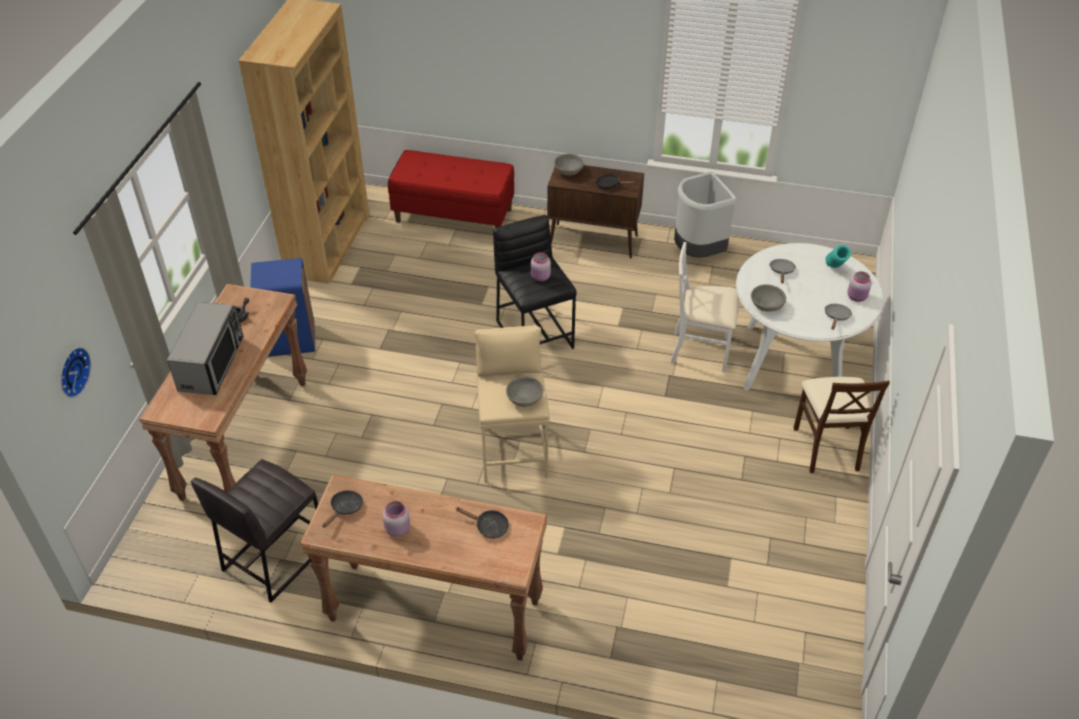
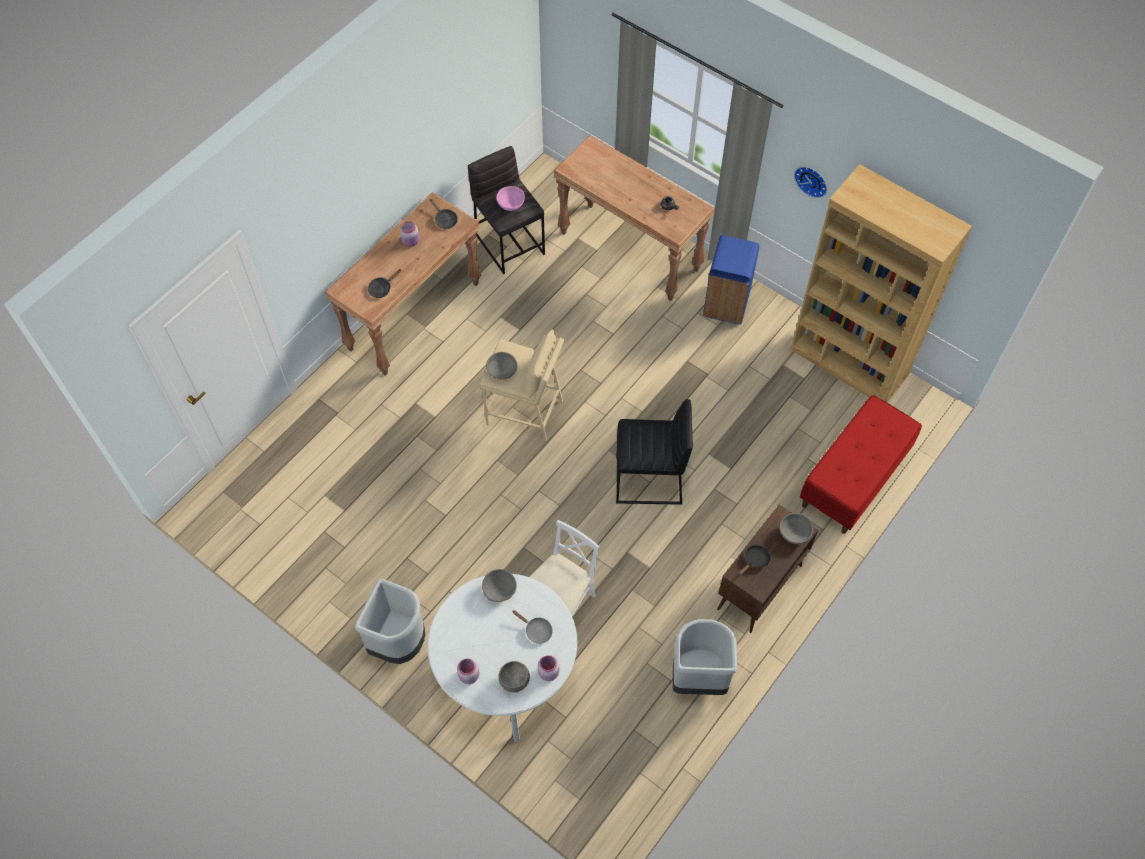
camera: 115 degrees right, 15 degrees up
(72, 371) = (588, 66): wall clock -> wall clock (812, 180)
(212, 364) = (624, 180): microwave -> none
(267, 488) = (511, 204): none -> pink bowl
(540, 277) = (643, 443): pink jar -> pink jar (548, 672)
(827, 448) = (399, 643): beige chair -> grey trash can
(834, 269) = (514, 680): turquoise vase -> grey bowl
(836, 317) = (454, 640): grey frying pan -> none

